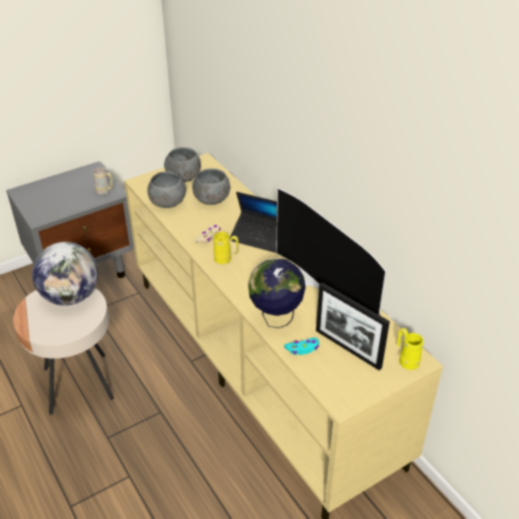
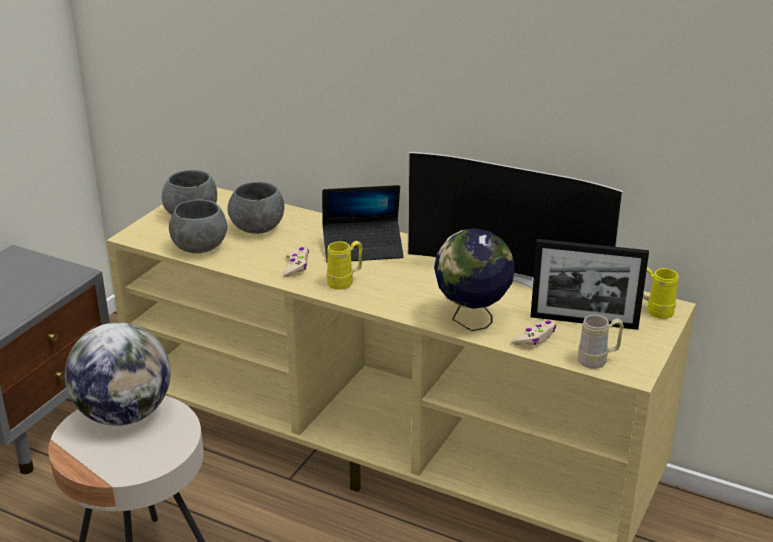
camera: 30 degrees left, 10 degrees down
(105, 192) = (61, 276): beige mug -> beige mug (598, 361)
(302, 349) = (535, 338): turquoise game controller -> beige game controller

